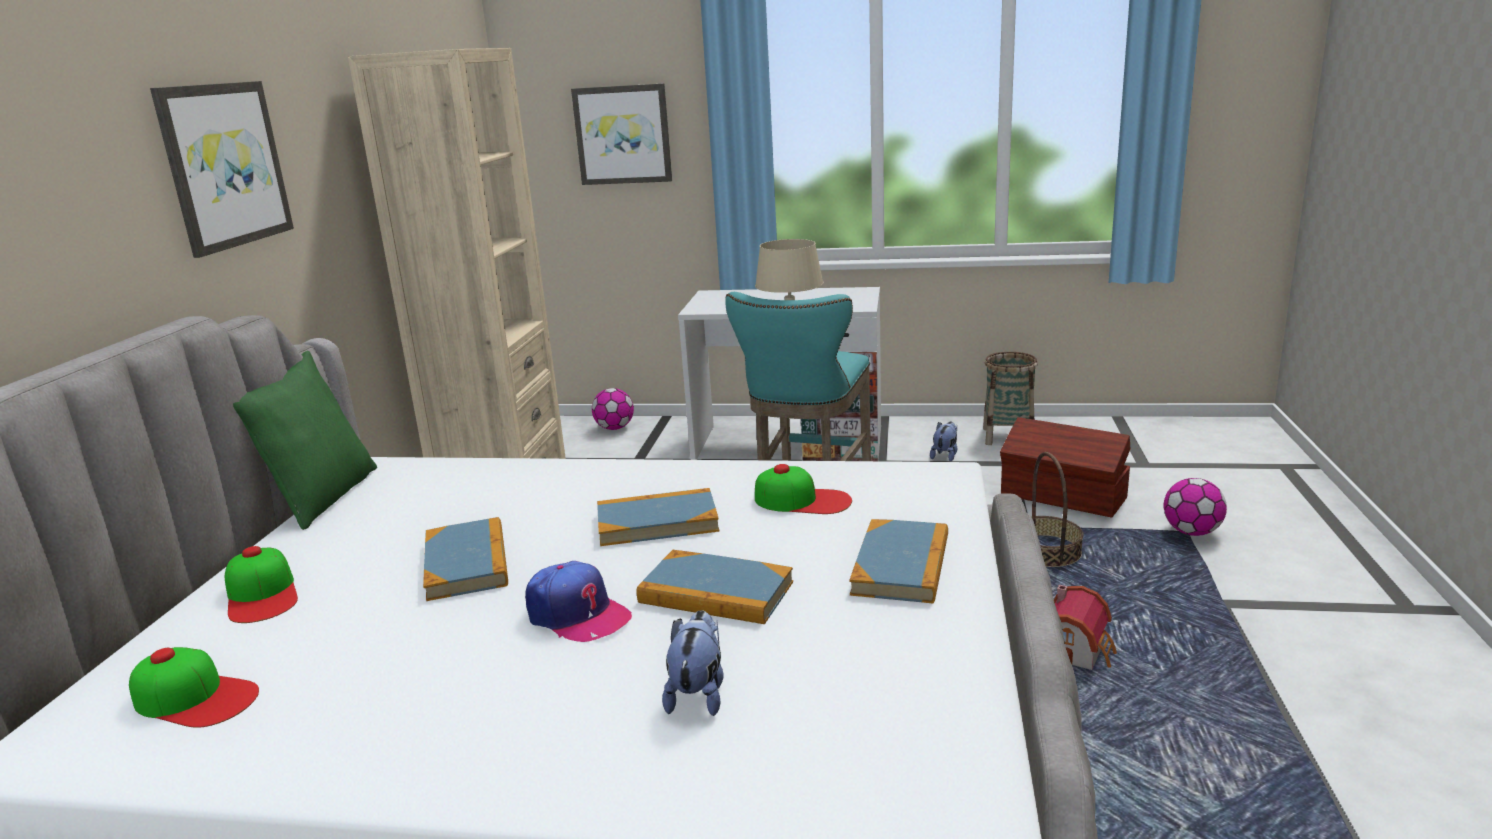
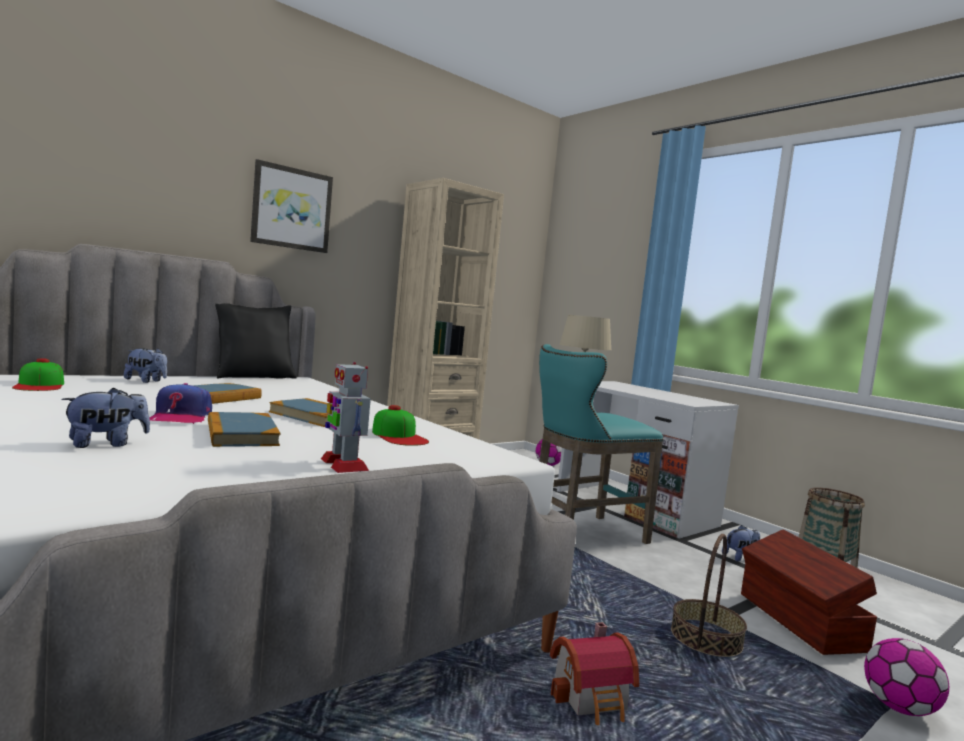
camera: 40 degrees right, 15 degrees down
(262, 594) = (146, 381): cap -> plush toy
(321, 497) = (254, 376): green pillow -> black pillow
(623, 135) = (602, 274): picture -> none
(901, 565) = (343, 464): book -> toy robot

